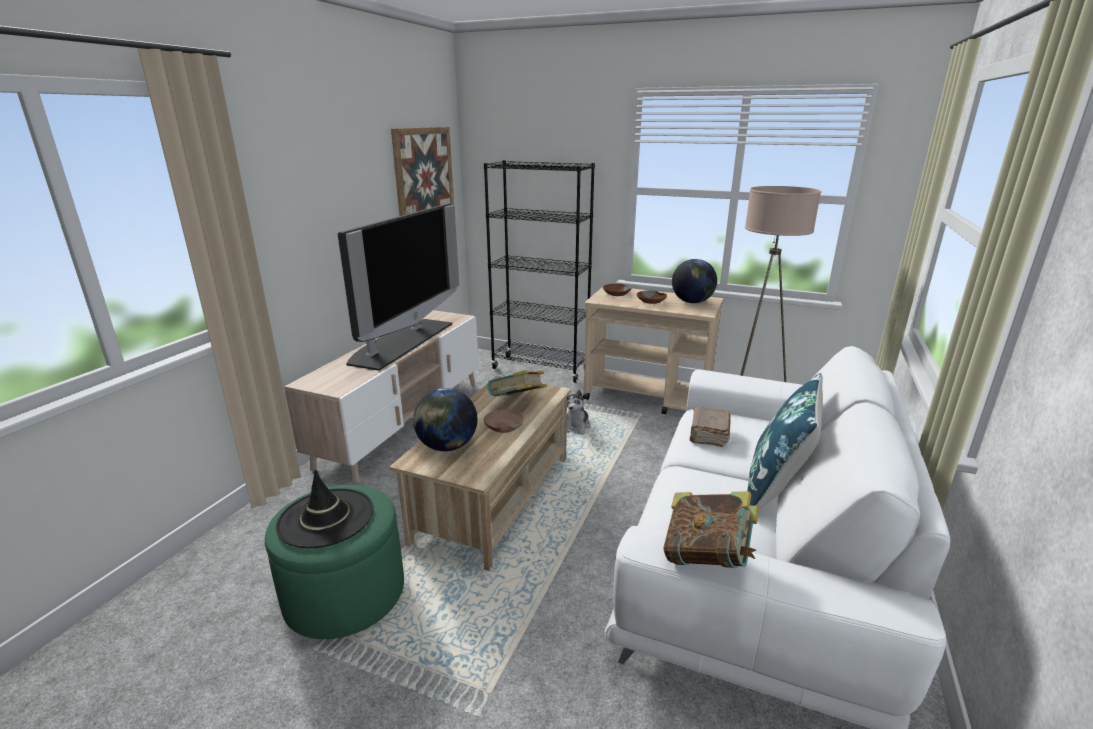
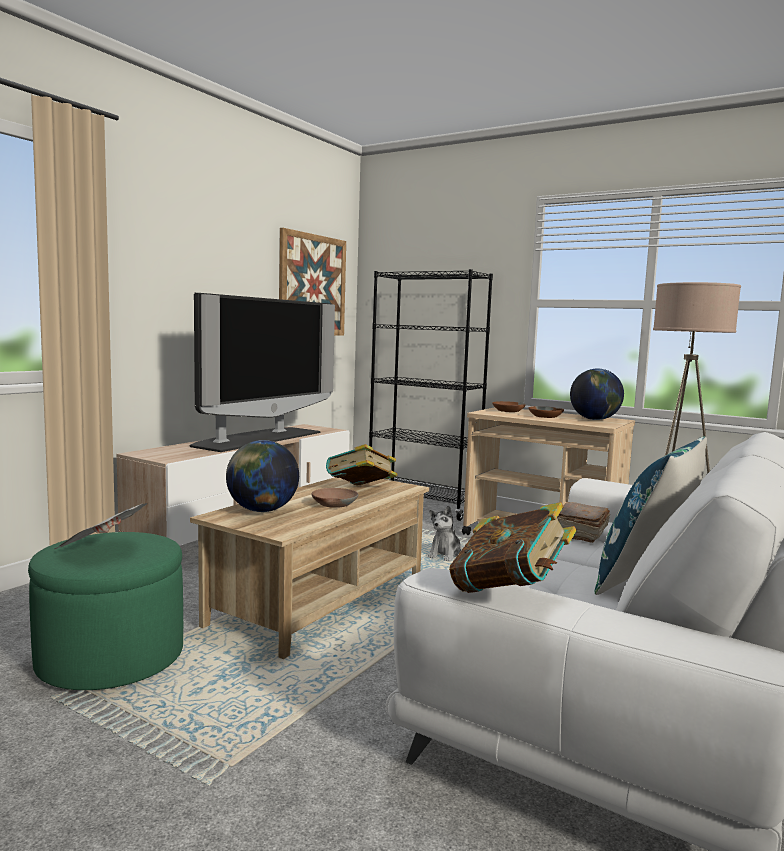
camera: 10 degrees right, 15 degrees down
(326, 518) = (102, 548): black hat -> newspaper

